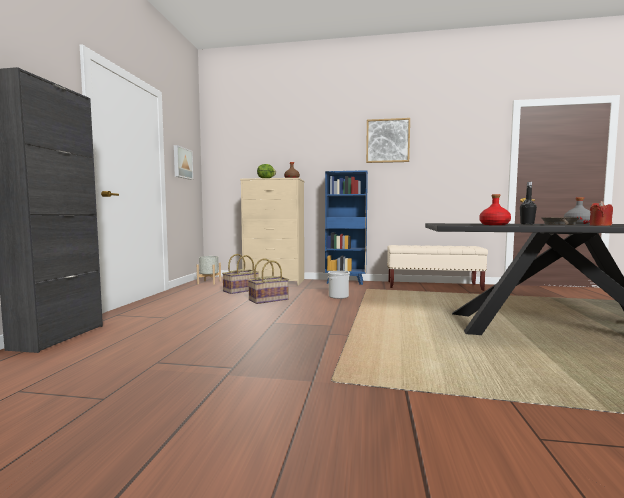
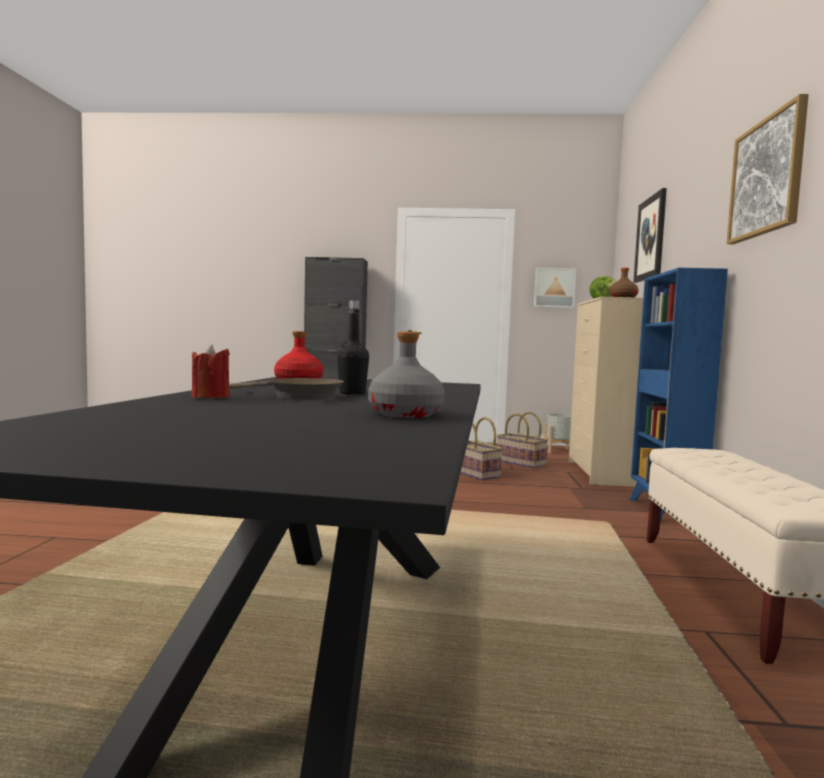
camera: 85 degrees right, 0 degrees up
(270, 145) = (650, 238): none -> picture
(338, 296) = (523, 503): bucket -> none

